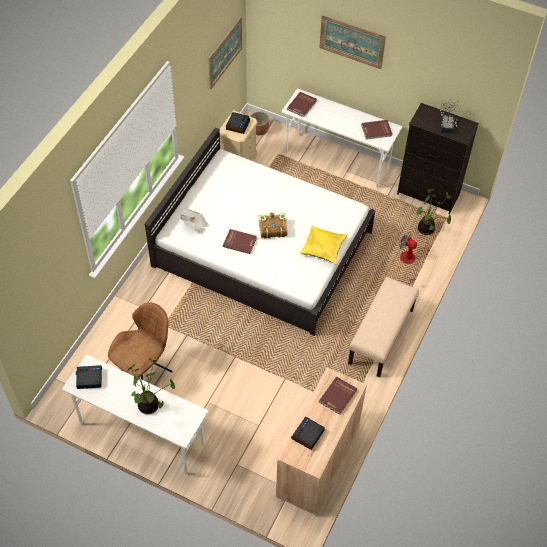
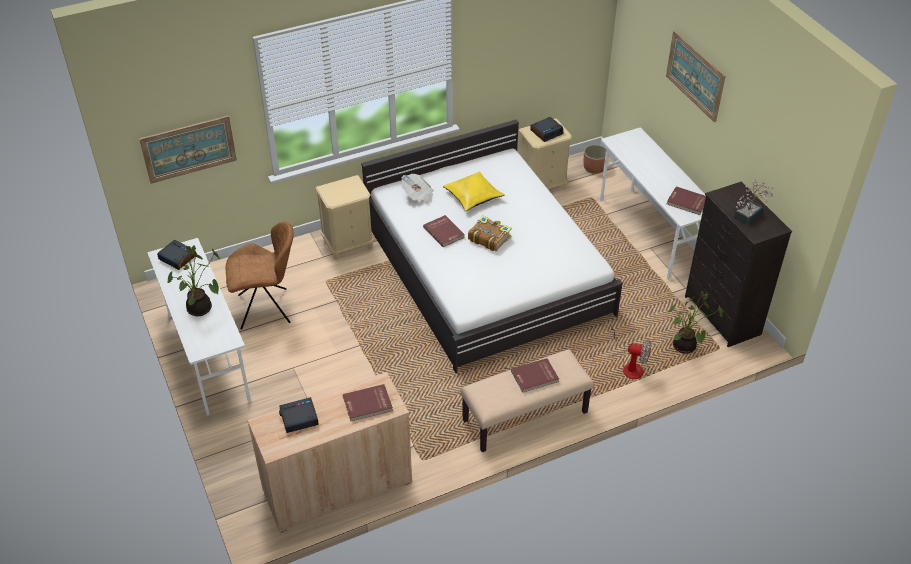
camera: 40 degrees right, 10 degrees down
(152, 288) = (348, 244): none -> beige nightstand
(224, 52) = (564, 42): picture -> picture (189, 149)
(302, 105) = (629, 144): red book -> red book (535, 377)
(323, 247) = (522, 281): yellow pillow -> yellow pillow (473, 196)
(408, 262) = (629, 366): fan -> fan turned 120 degrees clockwise

